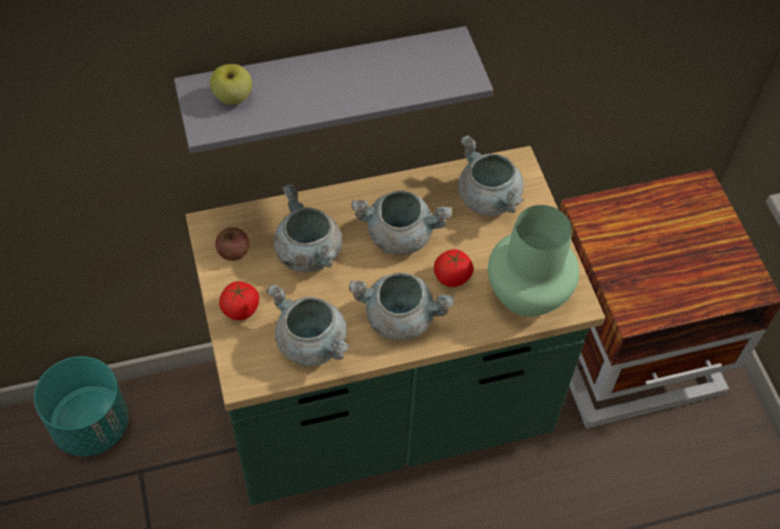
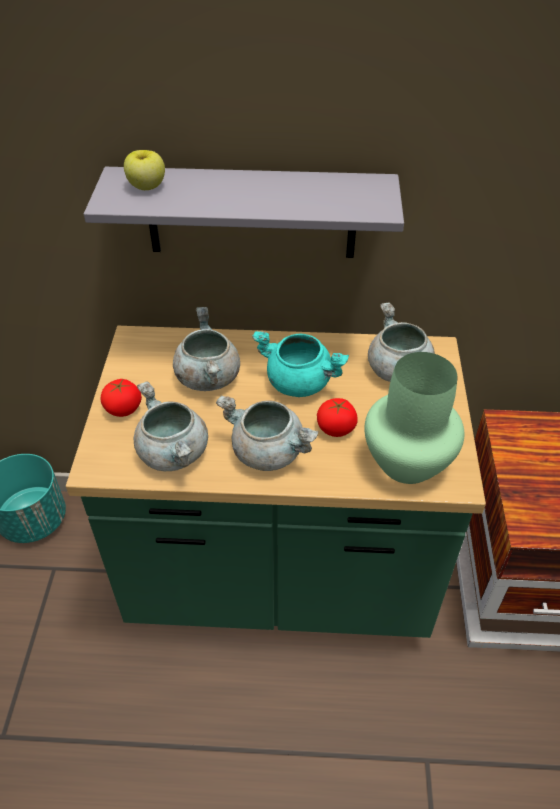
camera: 20 degrees right, 10 degrees down
(233, 252) = (141, 362): apple -> none
(400, 235) = (299, 382): grey cooking pot -> turquoise cooking pot

